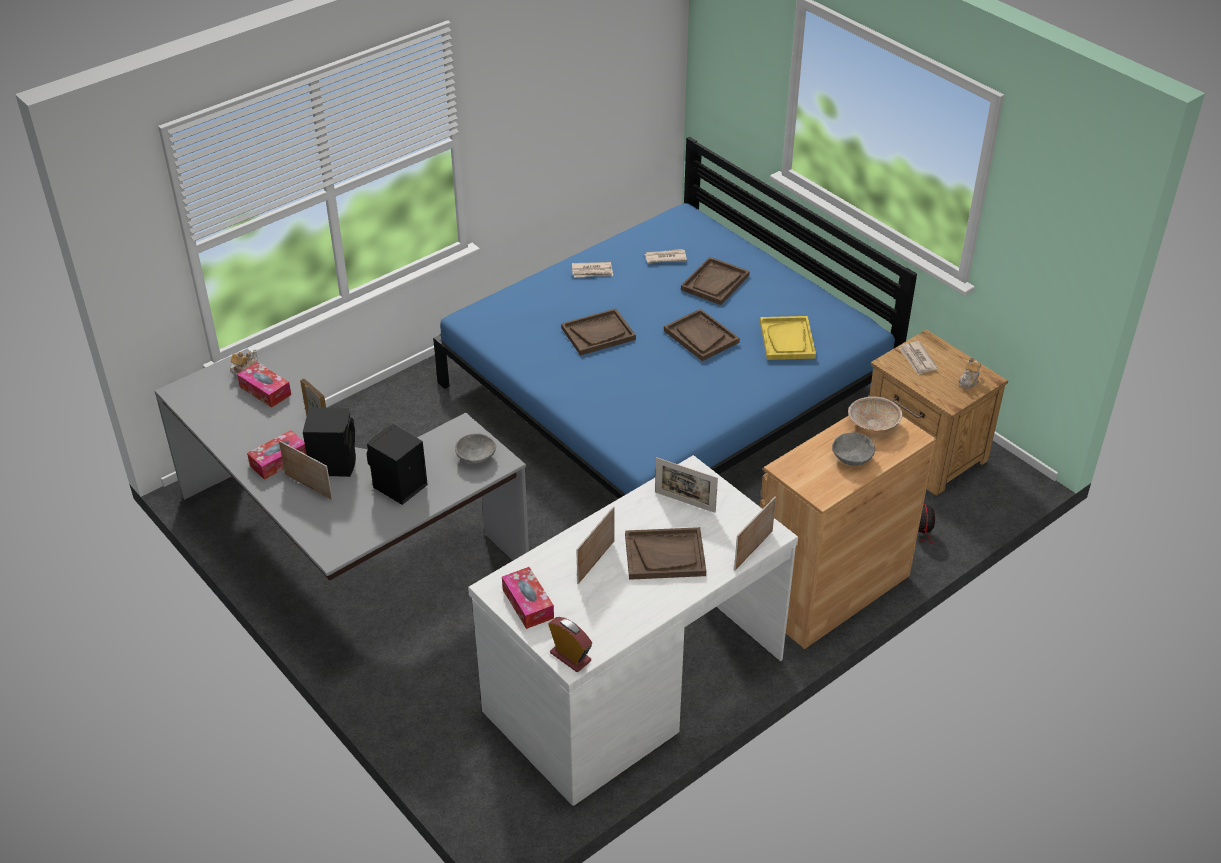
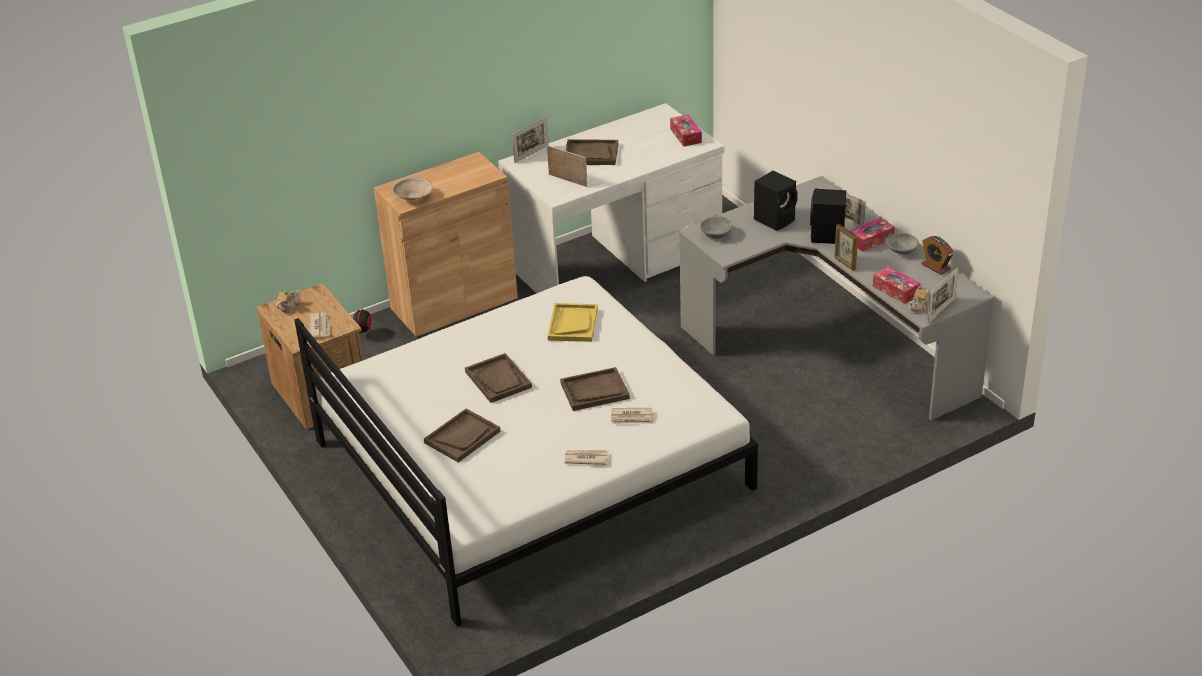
camera: 170 degrees left, 5 degrees down
(570, 657) = (662, 113): alarm clock -> alarm clock (935, 267)
(596, 562) = (638, 153): picture frame -> picture frame (941, 310)
(665, 257) = (503, 469): newspaper -> newspaper (632, 418)
(666, 392) = (529, 464): blue bed -> white bed
(787, 340) = (419, 371): yellow tray -> yellow tray (573, 324)
(852, 457) = (441, 178): grey bowl -> grey bowl (901, 251)

